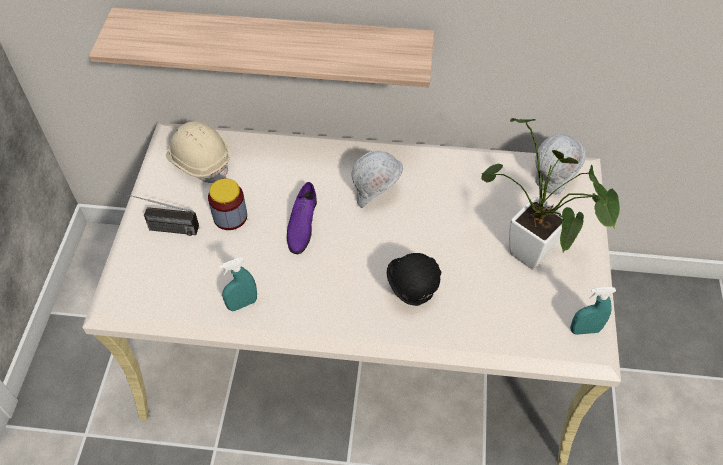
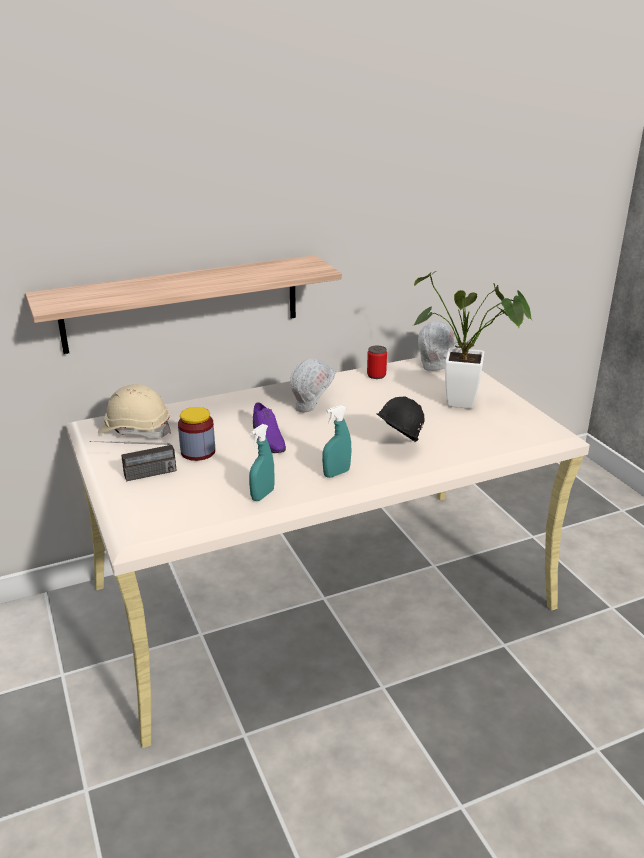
camera: 30 degrees left, 25 degrees down
(476, 170) = (376, 375): none -> can
(585, 330) = (540, 425): turquoise spray bottle -> turquoise spray bottle (336, 473)

